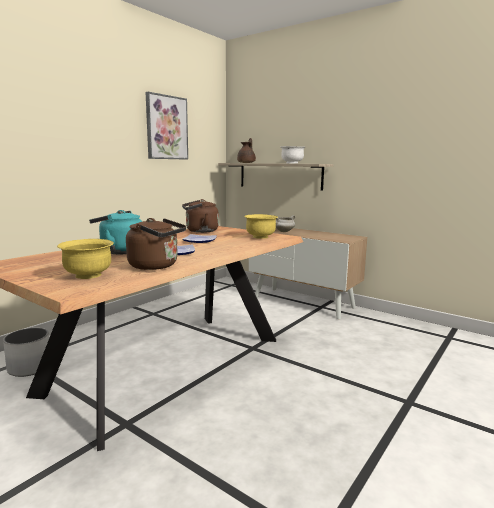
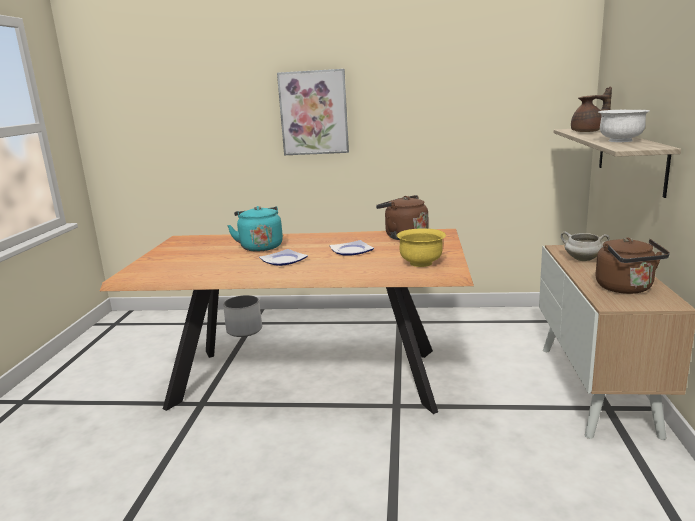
camera: 60 degrees right, 5 degrees up
(88, 275) = (171, 265): yellow bowl -> none
(156, 266) = (222, 271): brown kettle -> brown kettle (626, 289)
(166, 127) = (463, 84): picture -> picture (314, 113)

